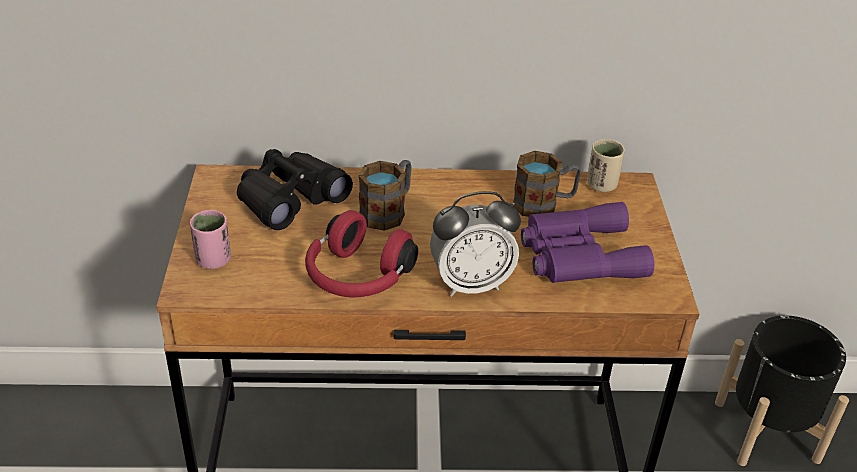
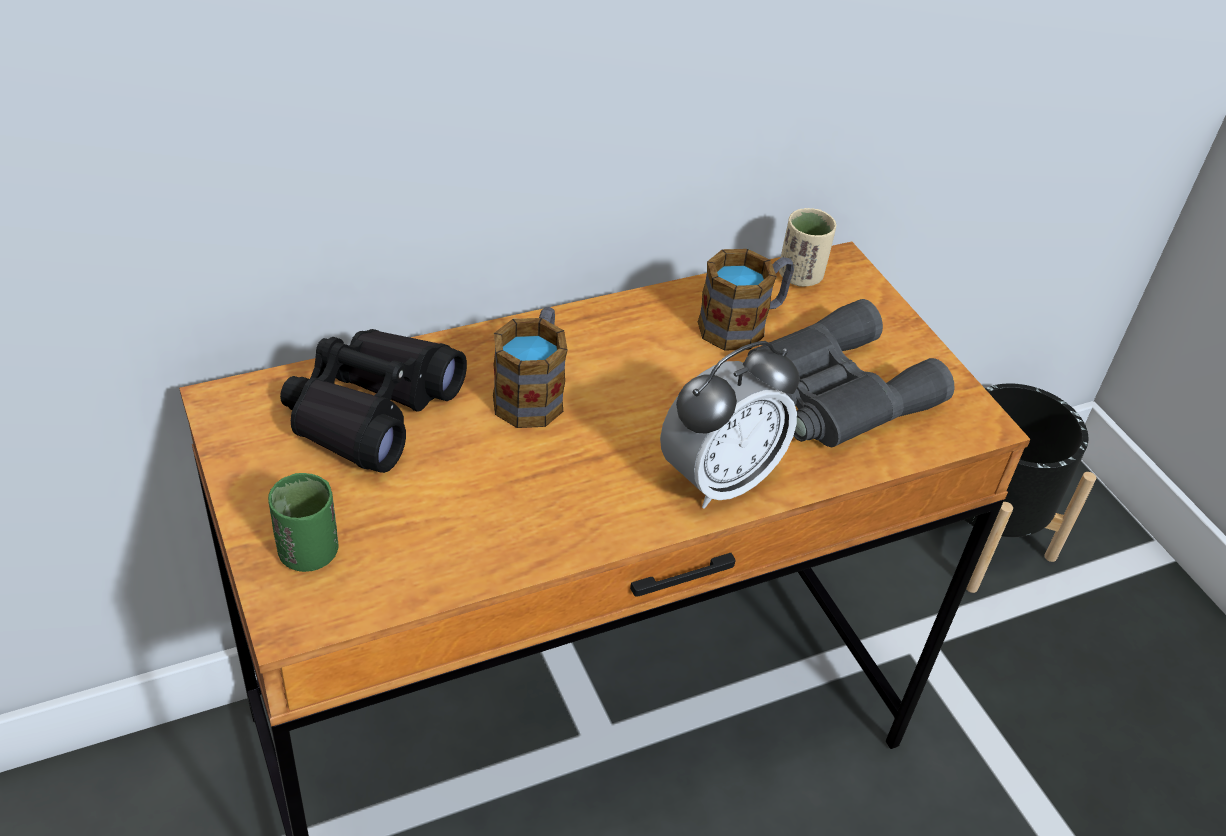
camera: 25 degrees left, 5 degrees up
(213, 260) = (308, 553): pink cup -> green cup
(357, 277) = (551, 517): red headphones -> none
(578, 255) = (833, 392): purple binoculars -> grey binoculars

